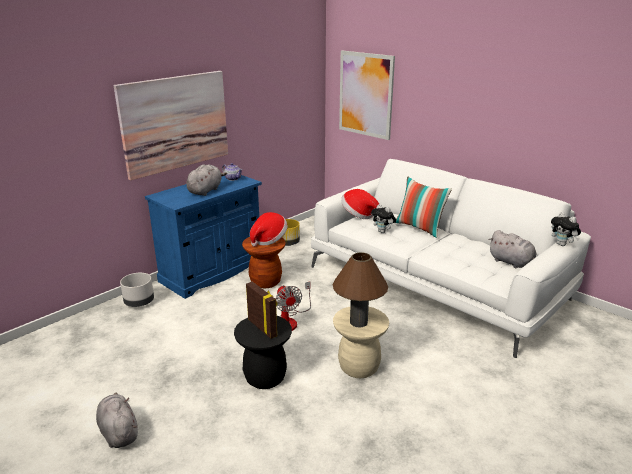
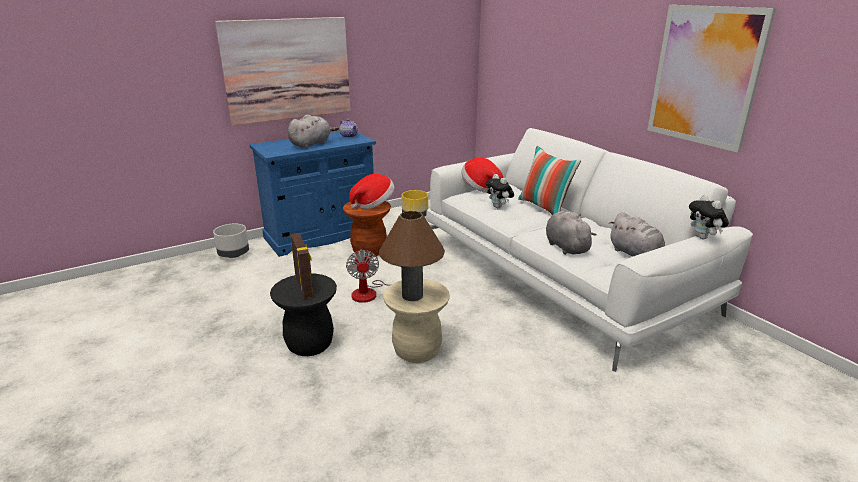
camera: 15 degrees right, 0 degrees up
(118, 432) = (135, 372): grey plush toy -> grey plush toy (565, 247)
(366, 94) = (516, 55): picture -> picture (705, 76)

